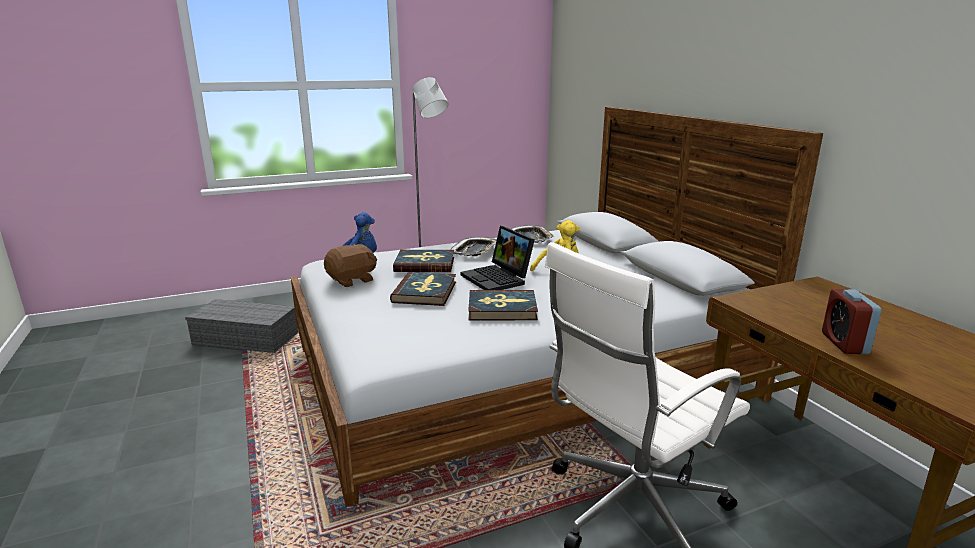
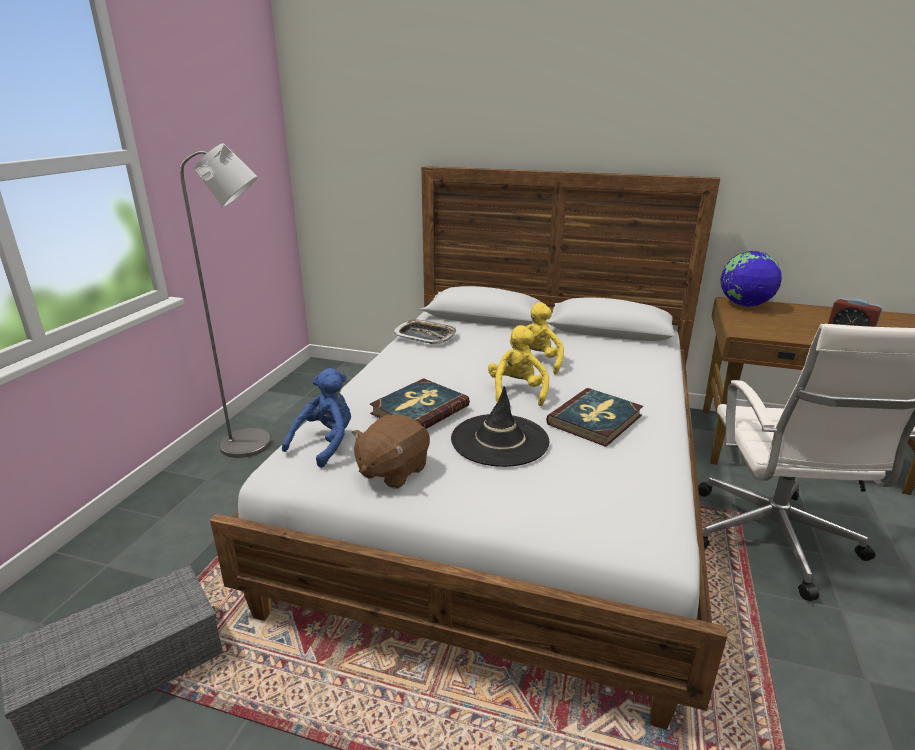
camera: 50 degrees left, 5 degrees up
(352, 280) = (392, 471): brown plush toy -> brown plush toy turned 150 degrees counterclockwise
(425, 292) = (499, 440): book -> black hat
(474, 251) = (415, 372): tray -> none
(498, 279) = (517, 392): laptop -> yellow plush toy
(823, 288) = (744, 305): none -> globe

